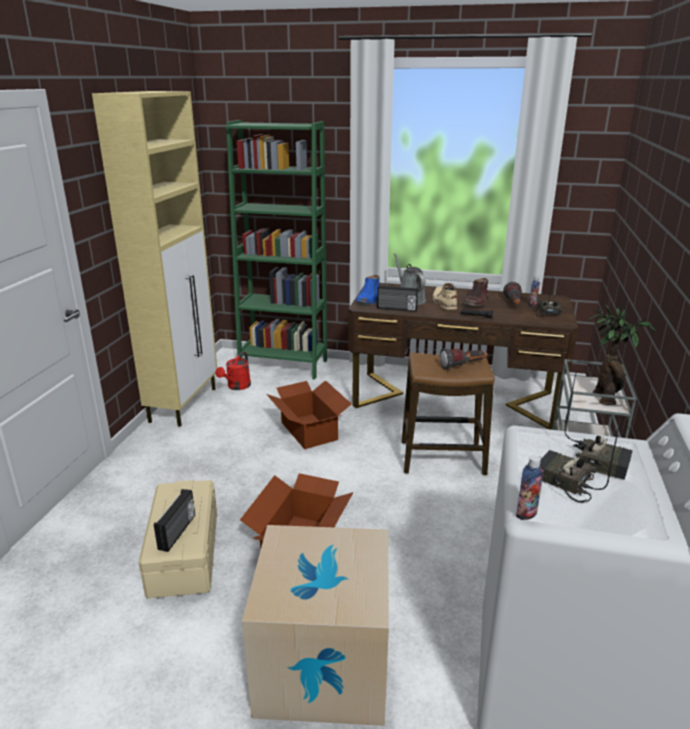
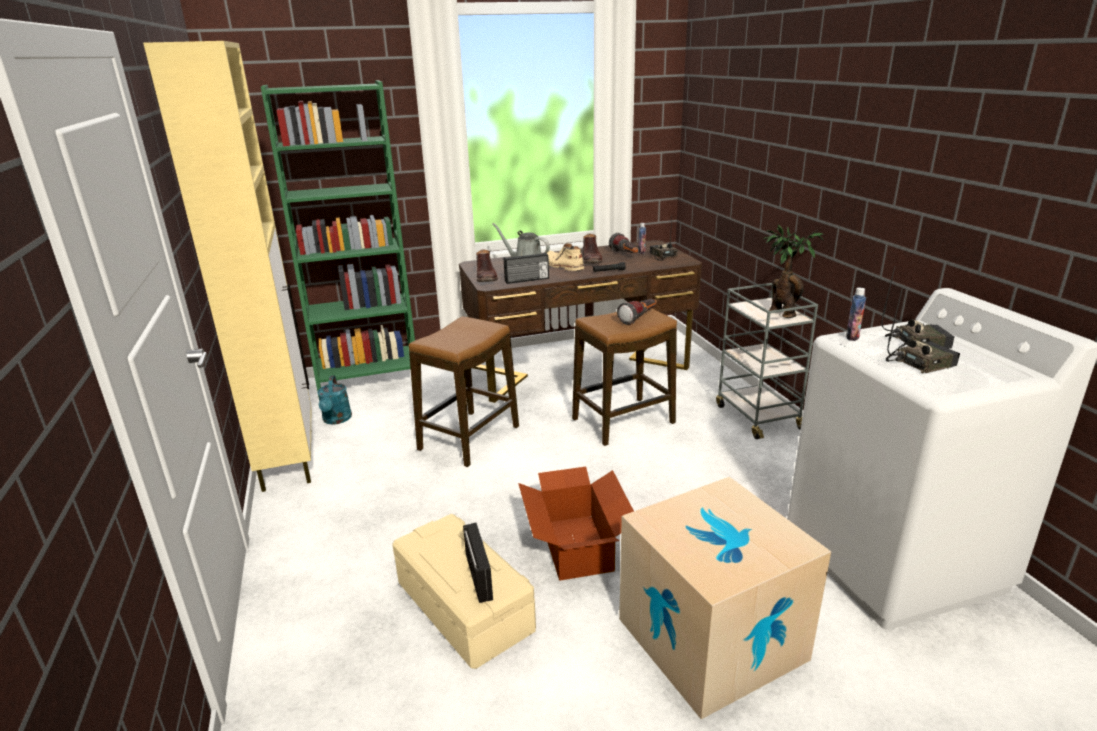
camera: 30 degrees left, 0 degrees up
(236, 387) = (336, 420): red watering can -> turquoise watering can
(309, 430) = (469, 438): cardboard box -> stool
(369, 299) = (486, 277): blue boot -> brown boot
(526, 514) = (936, 392): bottle -> bottle (852, 337)
(563, 482) = (920, 363): radio -> radio turned 150 degrees clockwise

